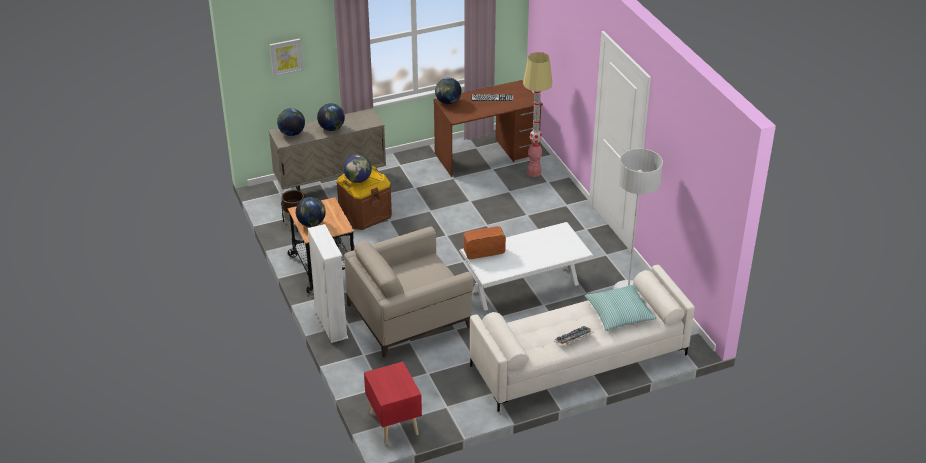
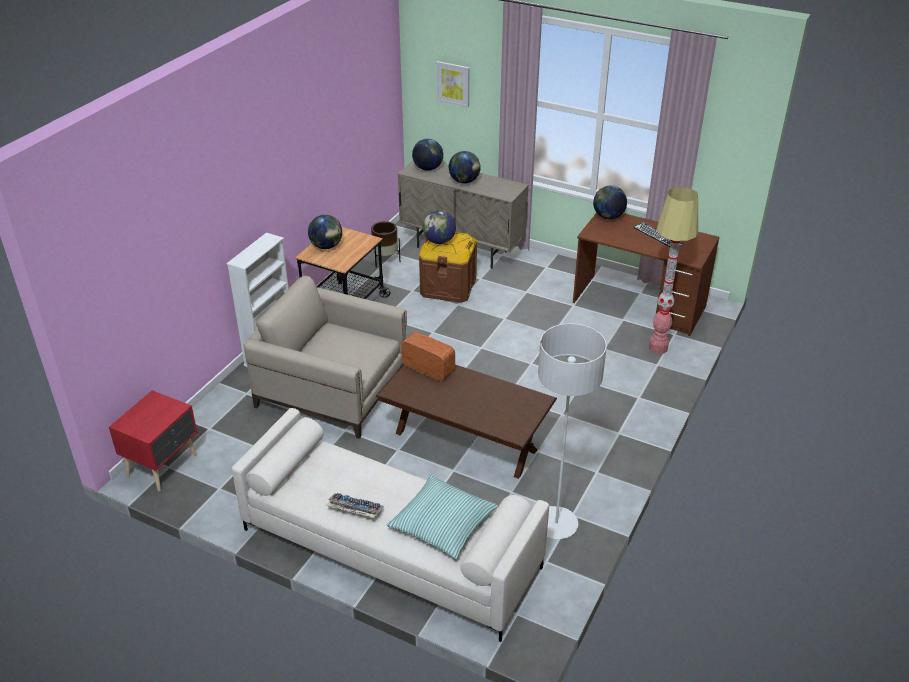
camera: 50 degrees right, 0 degrees up
(524, 287) = (465, 441): white coffee table -> brown coffee table

